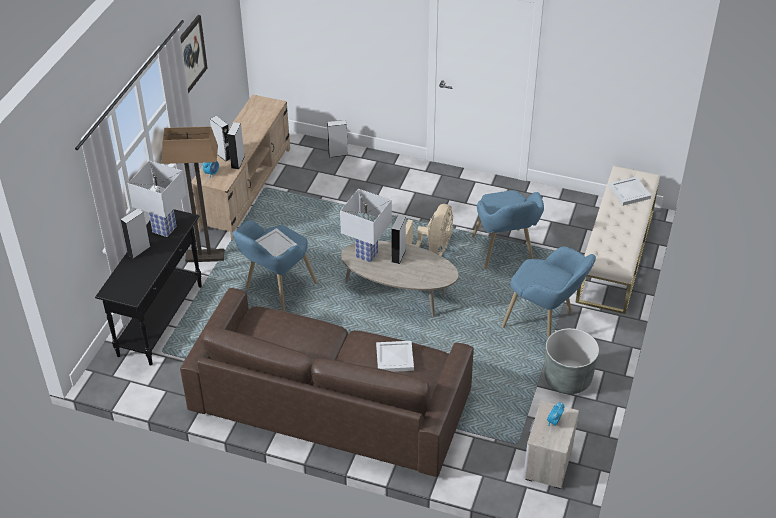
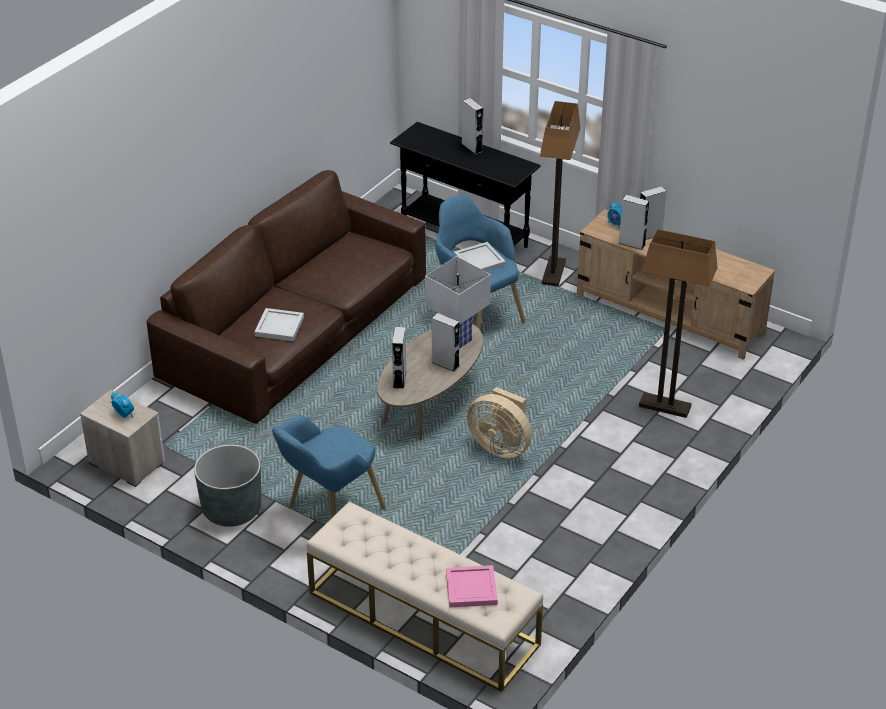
camera: 105 degrees right, 5 degrees down
(165, 229) = (499, 164): white table lamp -> none
(190, 55) = (695, 114): picture -> none
(338, 154) = (723, 399): grey speaker -> grey speaker (399, 379)
(356, 178) = (665, 406): none -> floor lamp
(504, 255) = (465, 508): blue armchair -> none
(629, 193) = (470, 588): white tray -> pink tray

